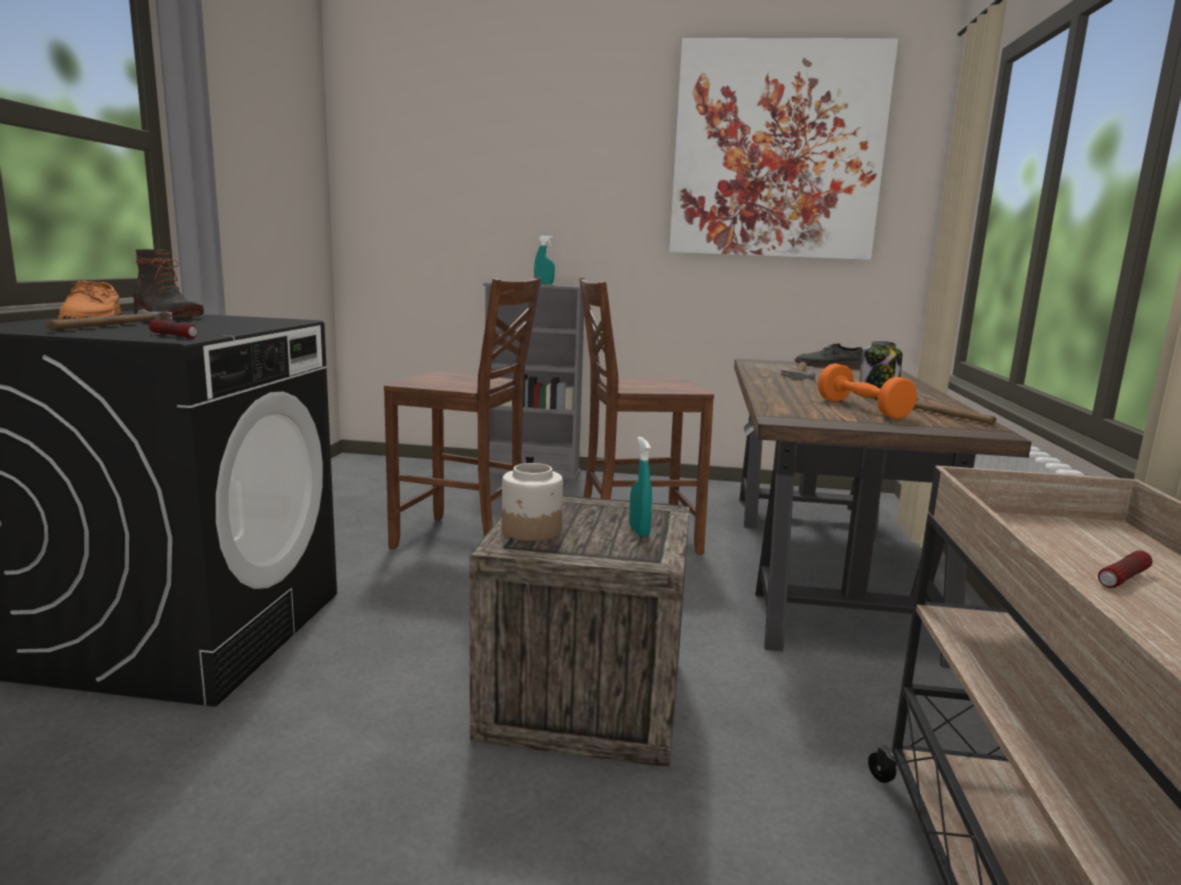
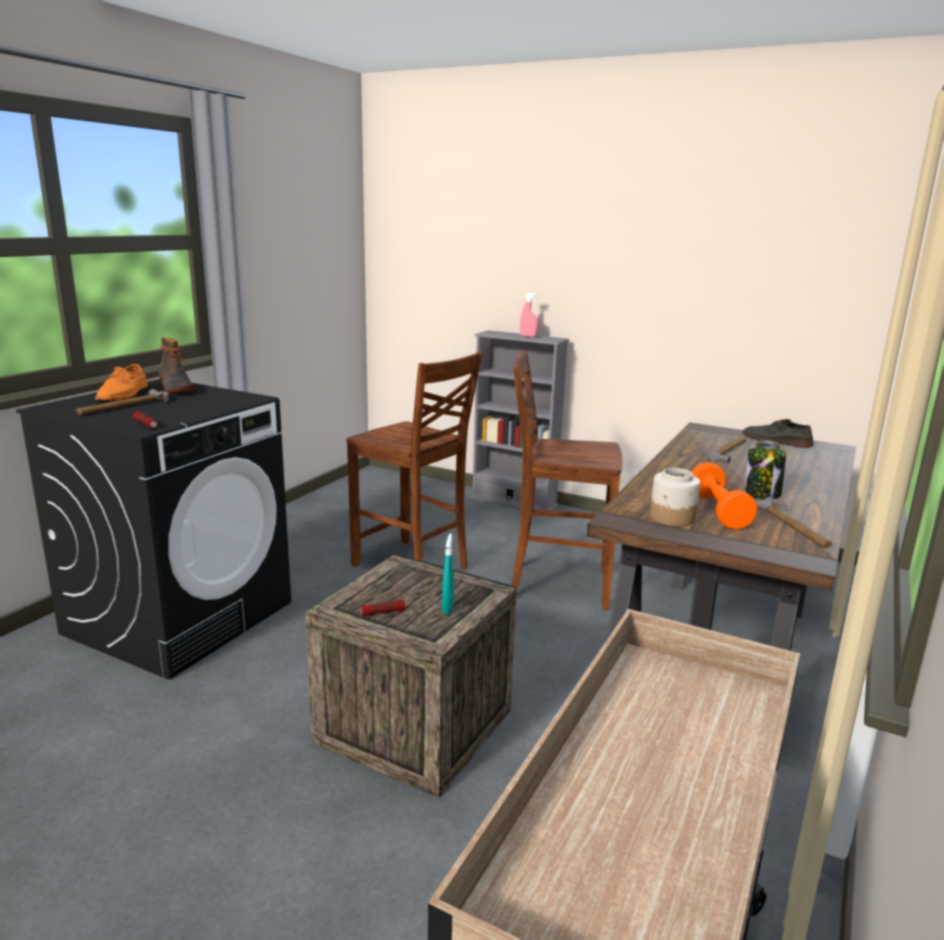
camera: 20 degrees right, 5 degrees up
(531, 531) = (367, 595): jar -> jar (672, 518)
(544, 284) = (528, 336): turquoise spray bottle -> pink spray bottle
(777, 151) = (758, 215): picture -> none
(1123, 579) = (677, 748): flashlight -> flashlight (383, 613)

